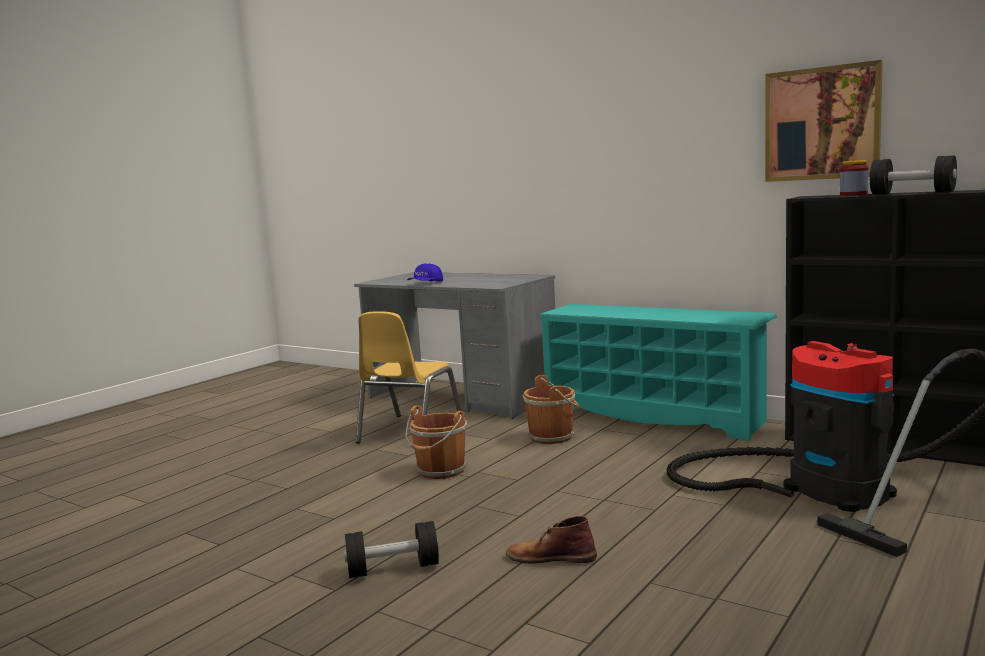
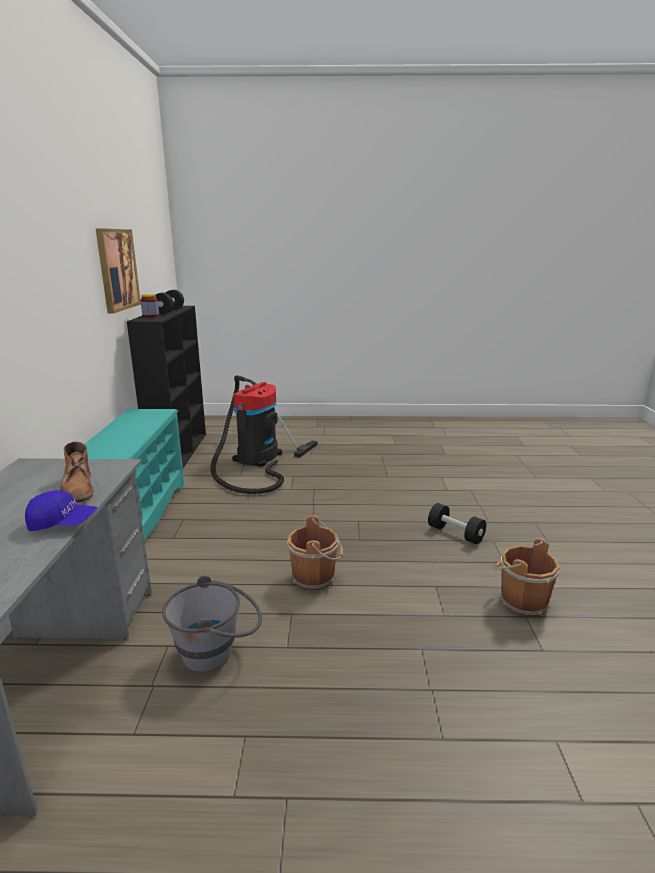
camera: 125 degrees left, 10 degrees up
(409, 431) = (217, 652): yellow chair -> grey bucket
(550, 557) = (392, 499): brown boot -> brown boot (78, 488)
(553, 437) = (202, 553): brown bucket -> brown bucket (520, 601)

